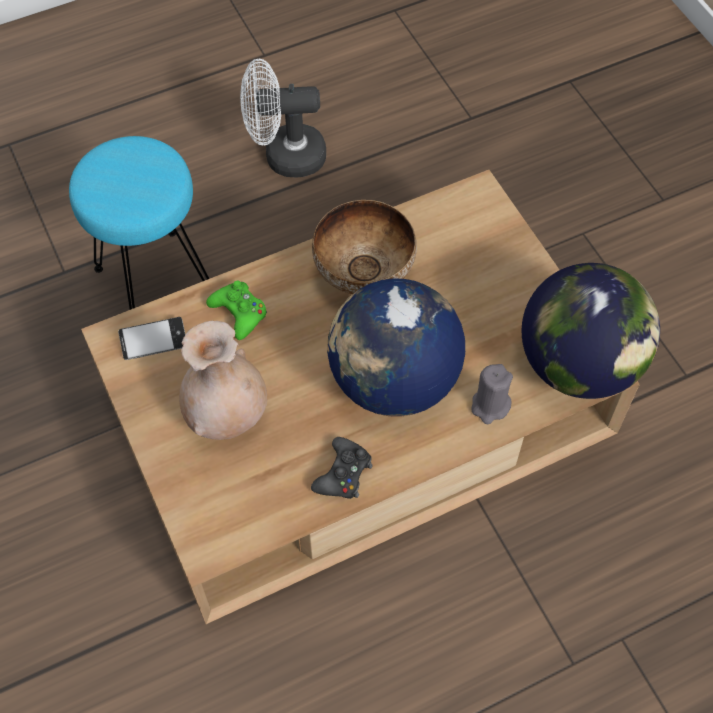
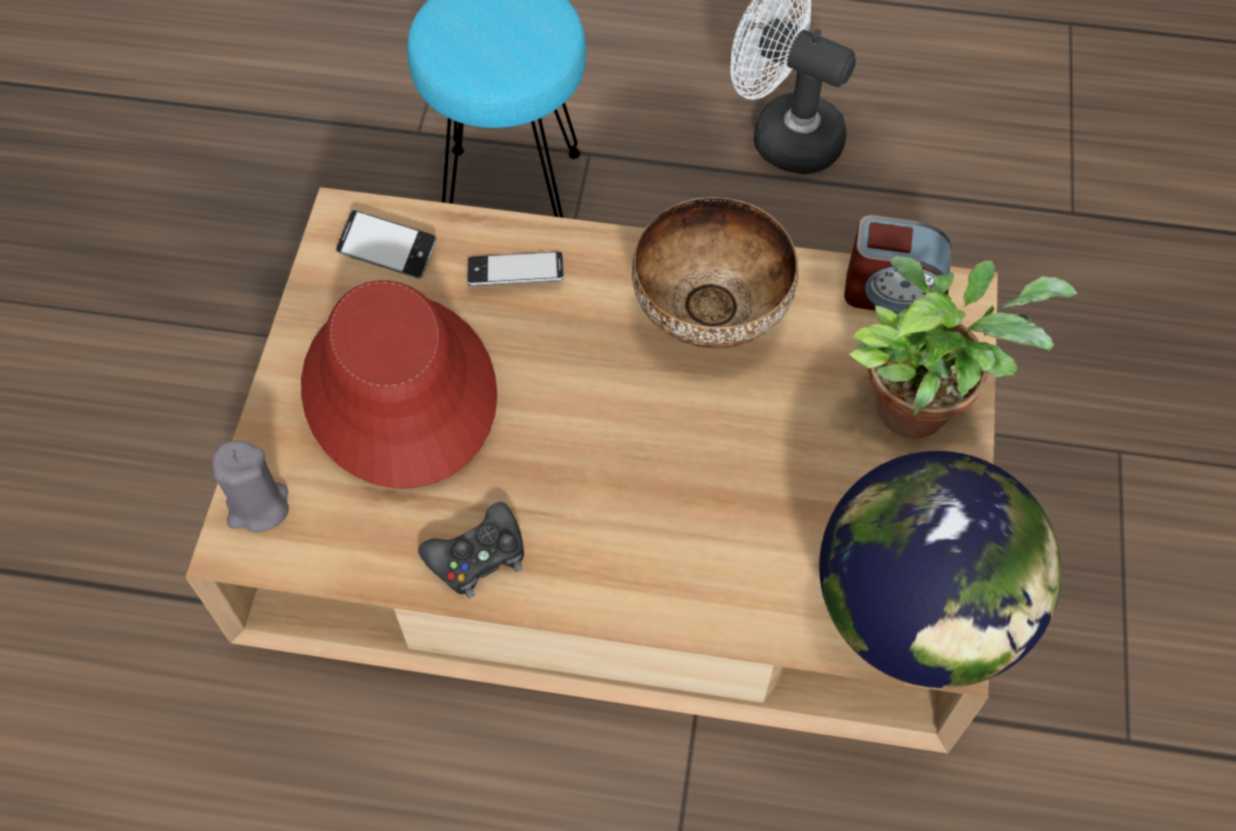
camera: 35 degrees right, 0 degrees up
(226, 414) = (398, 390): beige vase -> red hat
(239, 313) = (516, 274): green game controller -> phone
(393, 381) = (638, 477): globe -> none
(446, 209) = (892, 292): none -> alarm clock
(490, 406) = (742, 591): grey candle -> grey candle (258, 507)
(502, 258) = (920, 402): none -> potted plant

